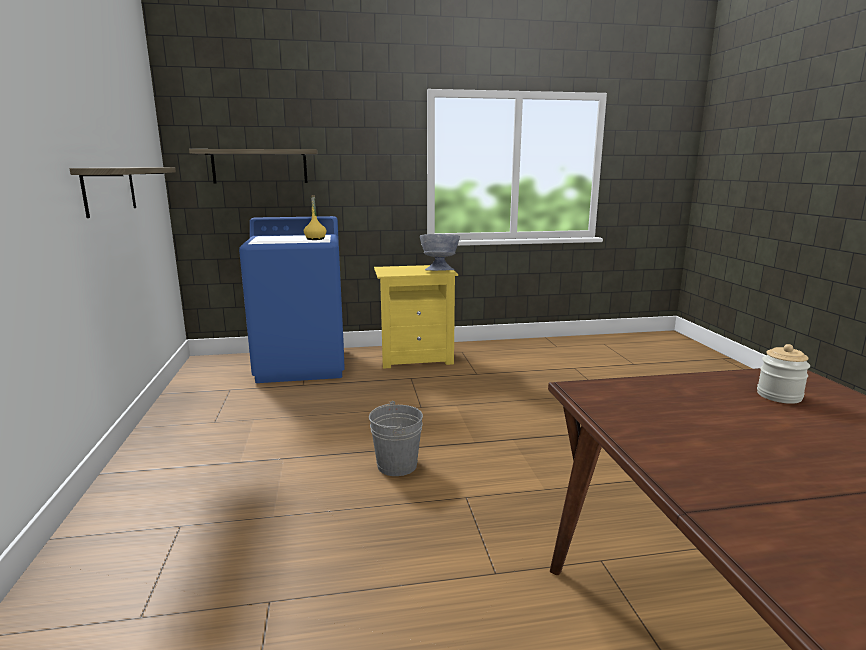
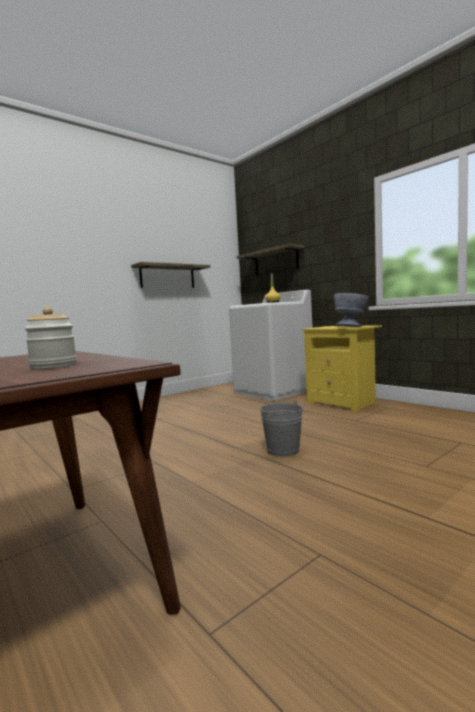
camera: 60 degrees right, 10 degrees down
(302, 365) = (274, 392): blue washing machine -> white washing machine
(397, 465) = (178, 439): grey bucket -> grey bucket (283, 450)

